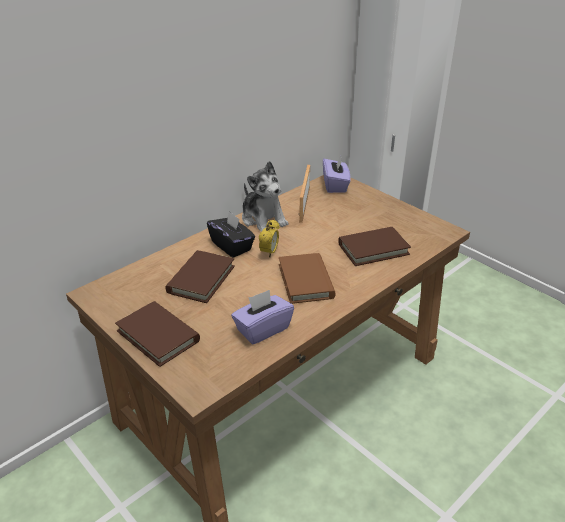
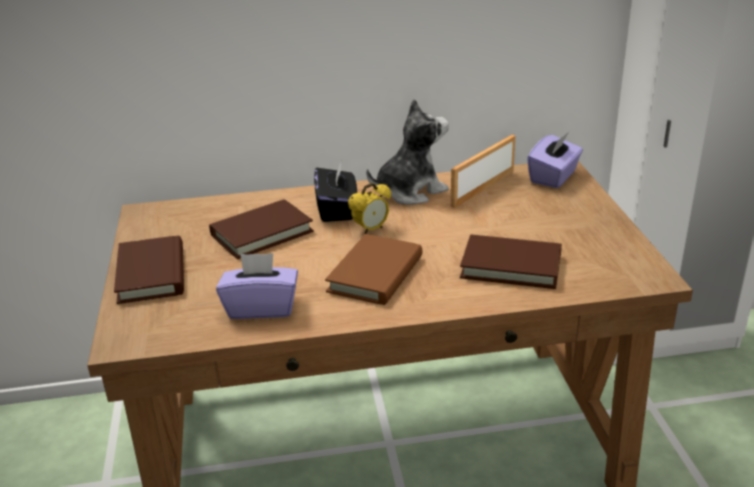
camera: 35 degrees right, 5 degrees down
(263, 219) = (409, 191): plush toy -> plush toy turned 120 degrees counterclockwise

